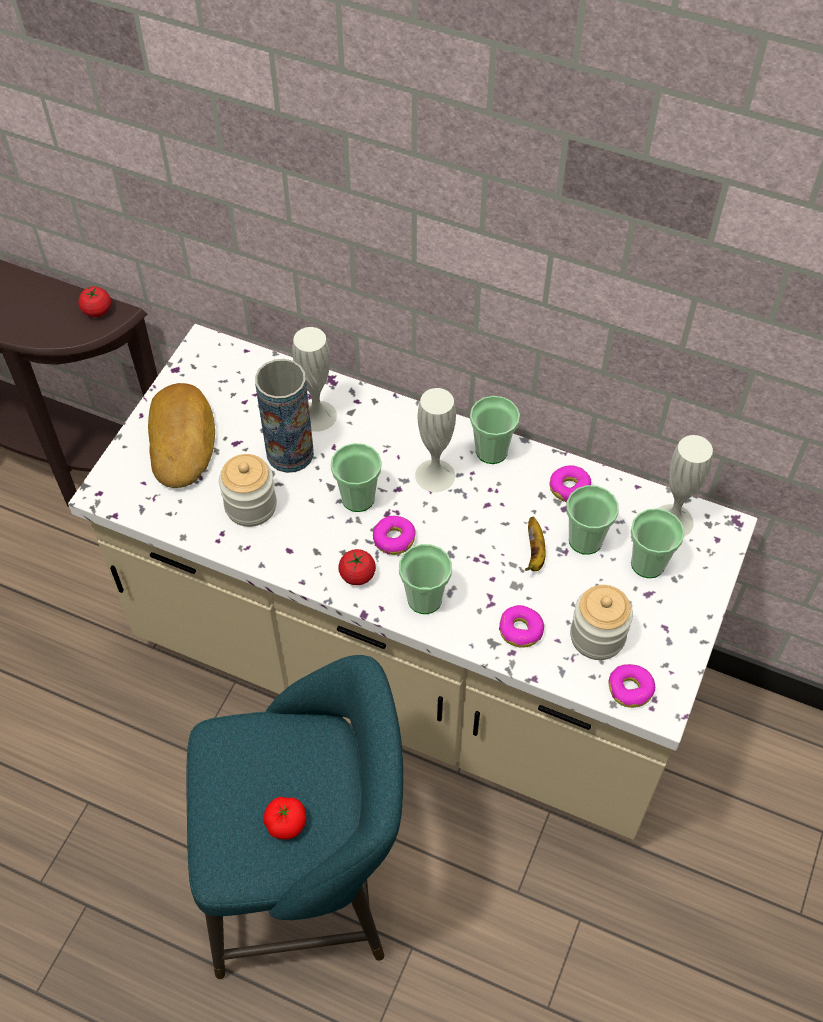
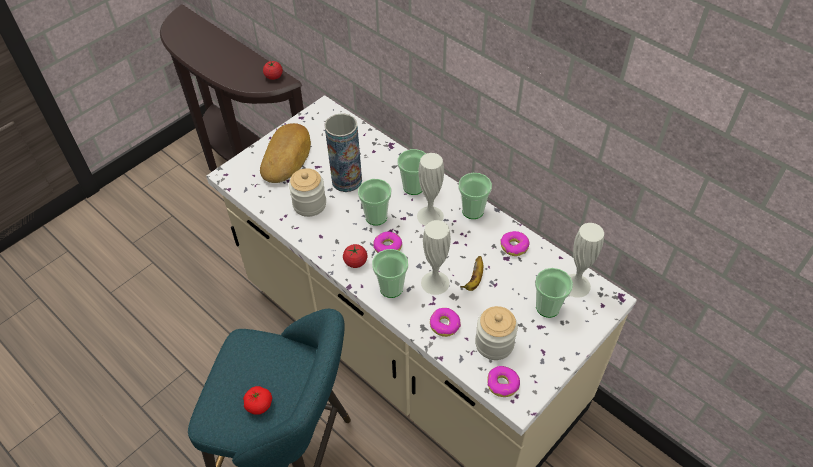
camera: 20 degrees right, 5 degrees down
(317, 416) = (373, 163): white vase -> white vase (435, 282)
(585, 540) = (511, 281): cup -> cup (413, 187)

